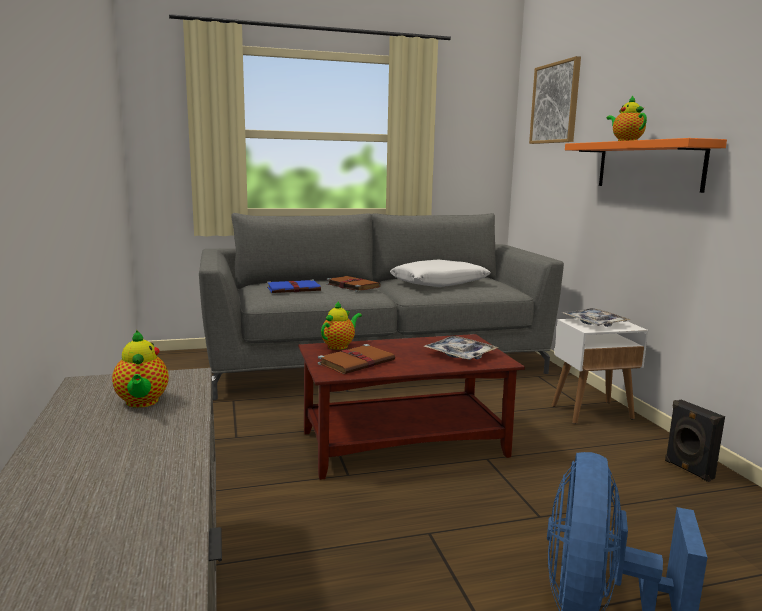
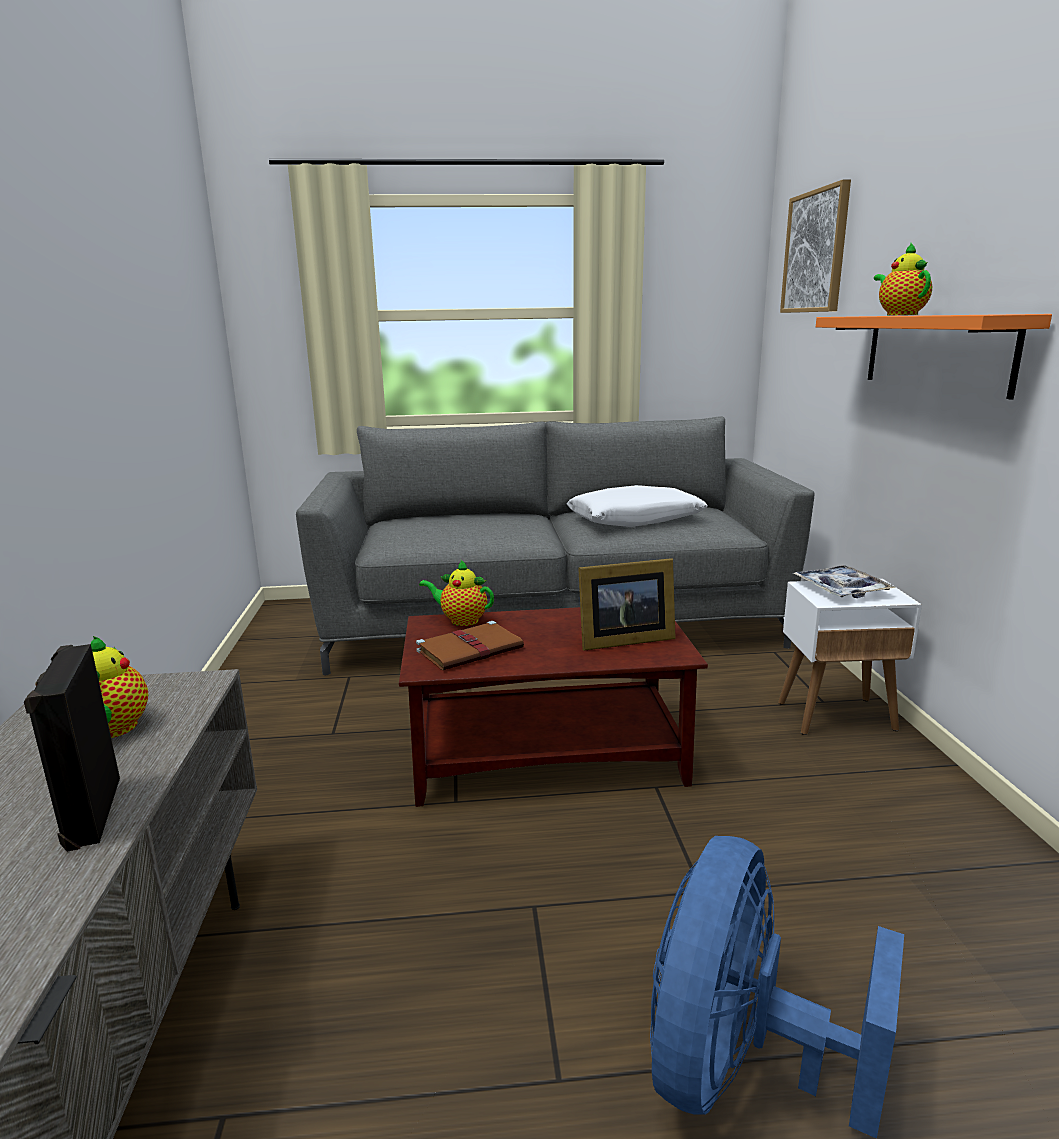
camera: 10 degrees right, 5 degrees up
(294, 289) = (431, 530): blue book -> none
(339, 346) = (461, 620): teapot -> teapot turned 120 degrees counterclockwise
(352, 285) = (511, 524): brown book -> none
(460, 354) = (621, 640): tray -> picture frame
(688, 470) = (958, 825): black speaker -> black speaker (90, 813)

